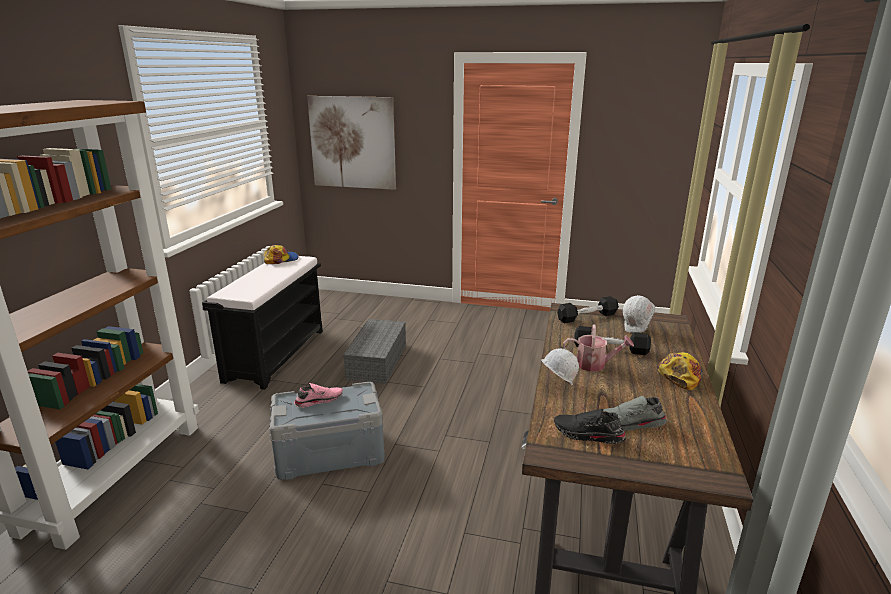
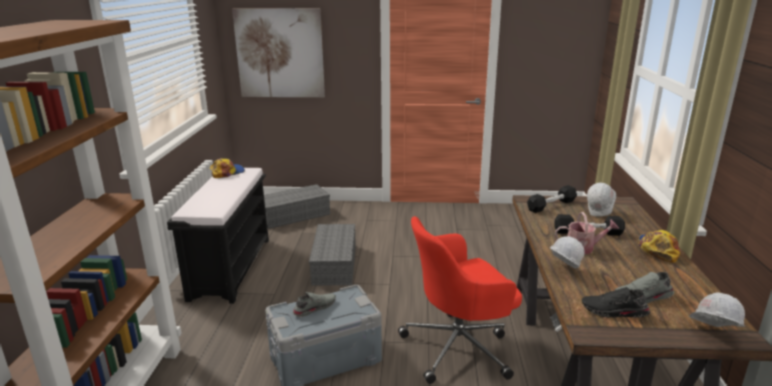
camera: 10 degrees left, 0 degrees up
(319, 400) = (314, 308): pink shoe -> grey shoe
(358, 308) = (295, 215): none -> grey storage box
(469, 459) = (459, 347): none -> red office chair
(685, 472) = (711, 335): none -> white hard hat

